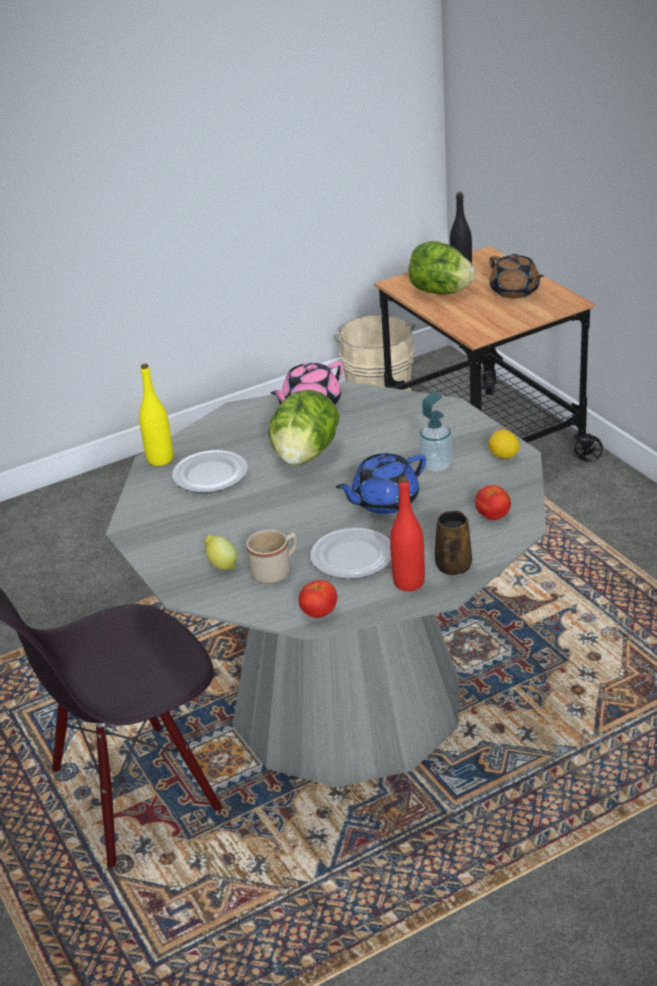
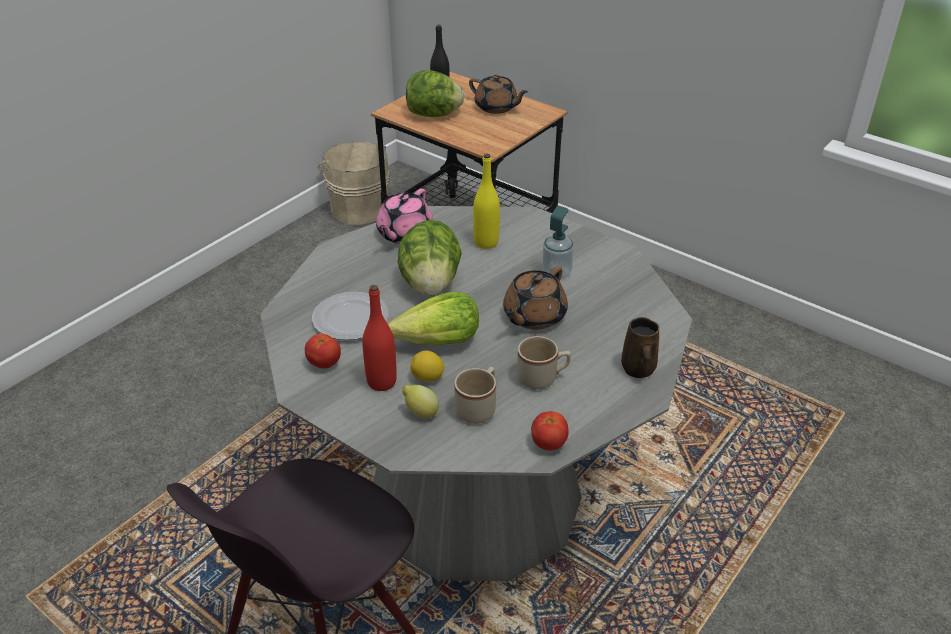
camera: 25 degrees left, 5 degrees up
(160, 459) = (288, 311): yellow bottle -> yellow bottle (486, 242)
(278, 509) = (439, 342): none -> lettuce
(353, 557) = (542, 378): plate -> beige mug
(384, 501) = (533, 316): blue teapot -> brown teapot
(409, 583) = (610, 393): red bottle -> red bottle (381, 382)
(493, 516) = (638, 313): tomato -> tomato (324, 363)
(503, 457) = (608, 255): lemon -> lemon (427, 378)

